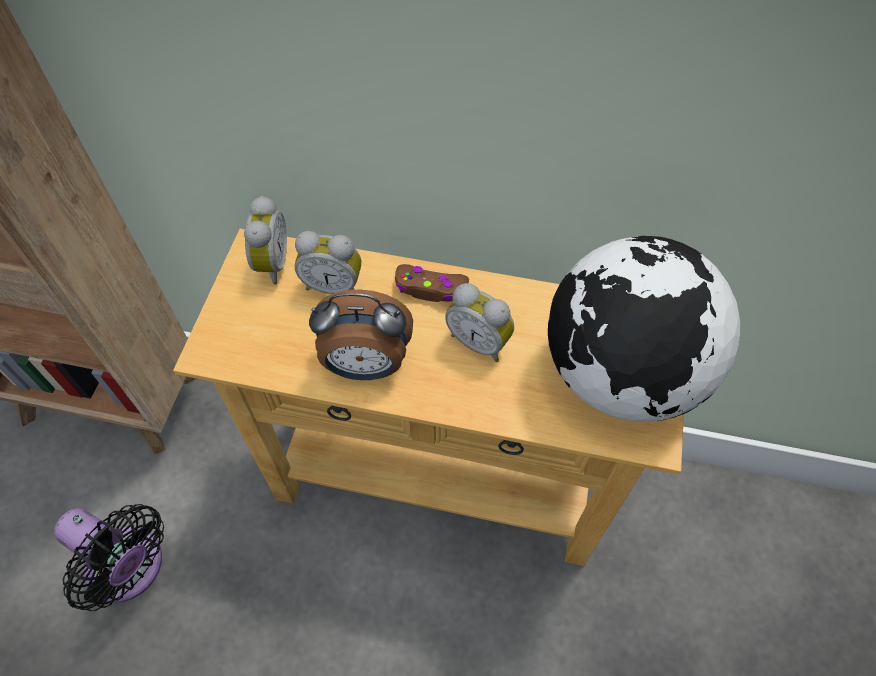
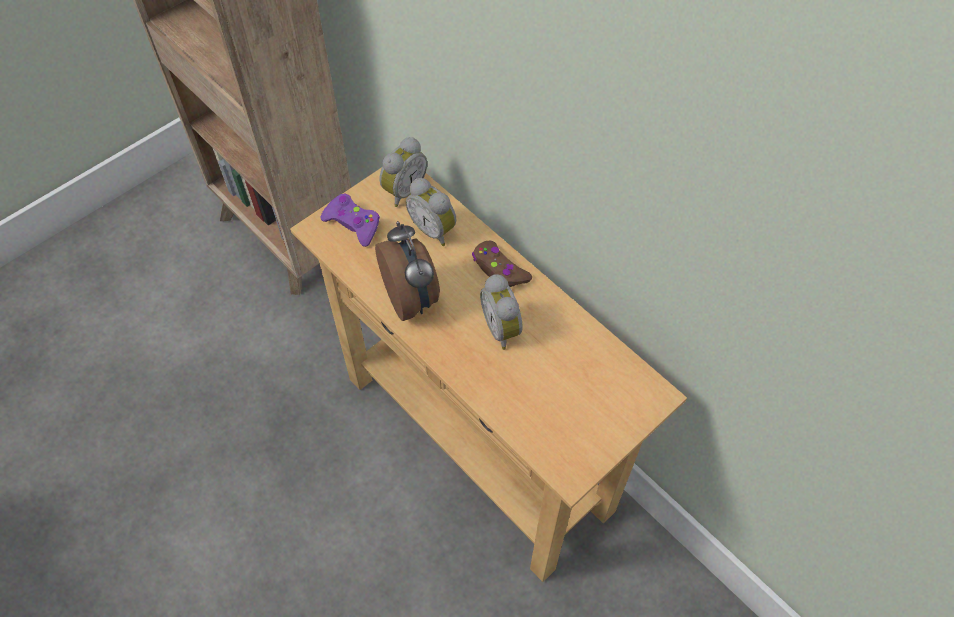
camera: 35 degrees right, 0 degrees up
(131, 569) = (223, 365): black fan -> none
(242, 326) = (353, 223): none -> purple game controller
(365, 365) = (412, 298): alarm clock -> alarm clock turned 150 degrees counterclockwise
(620, 375) = (586, 414): globe -> none

